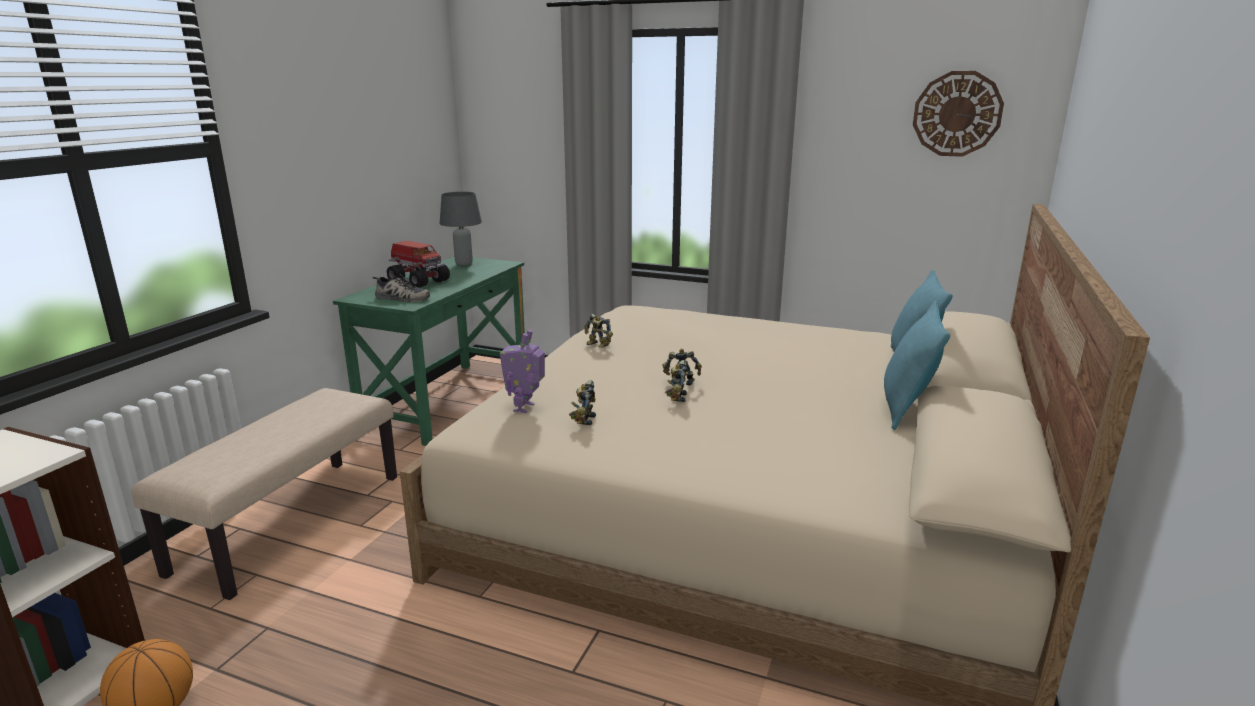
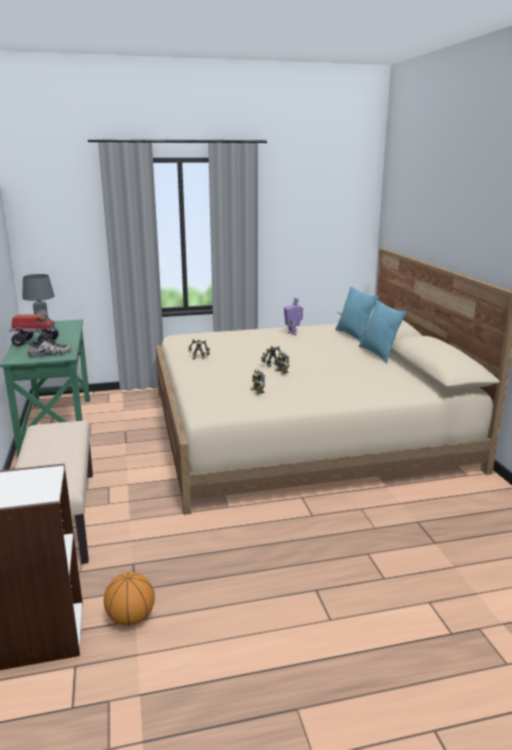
camera: 35 degrees left, 0 degrees up
(525, 408) = (219, 394): toy robot -> toy robot (293, 333)
(957, 114) = (334, 205): wall clock -> none

